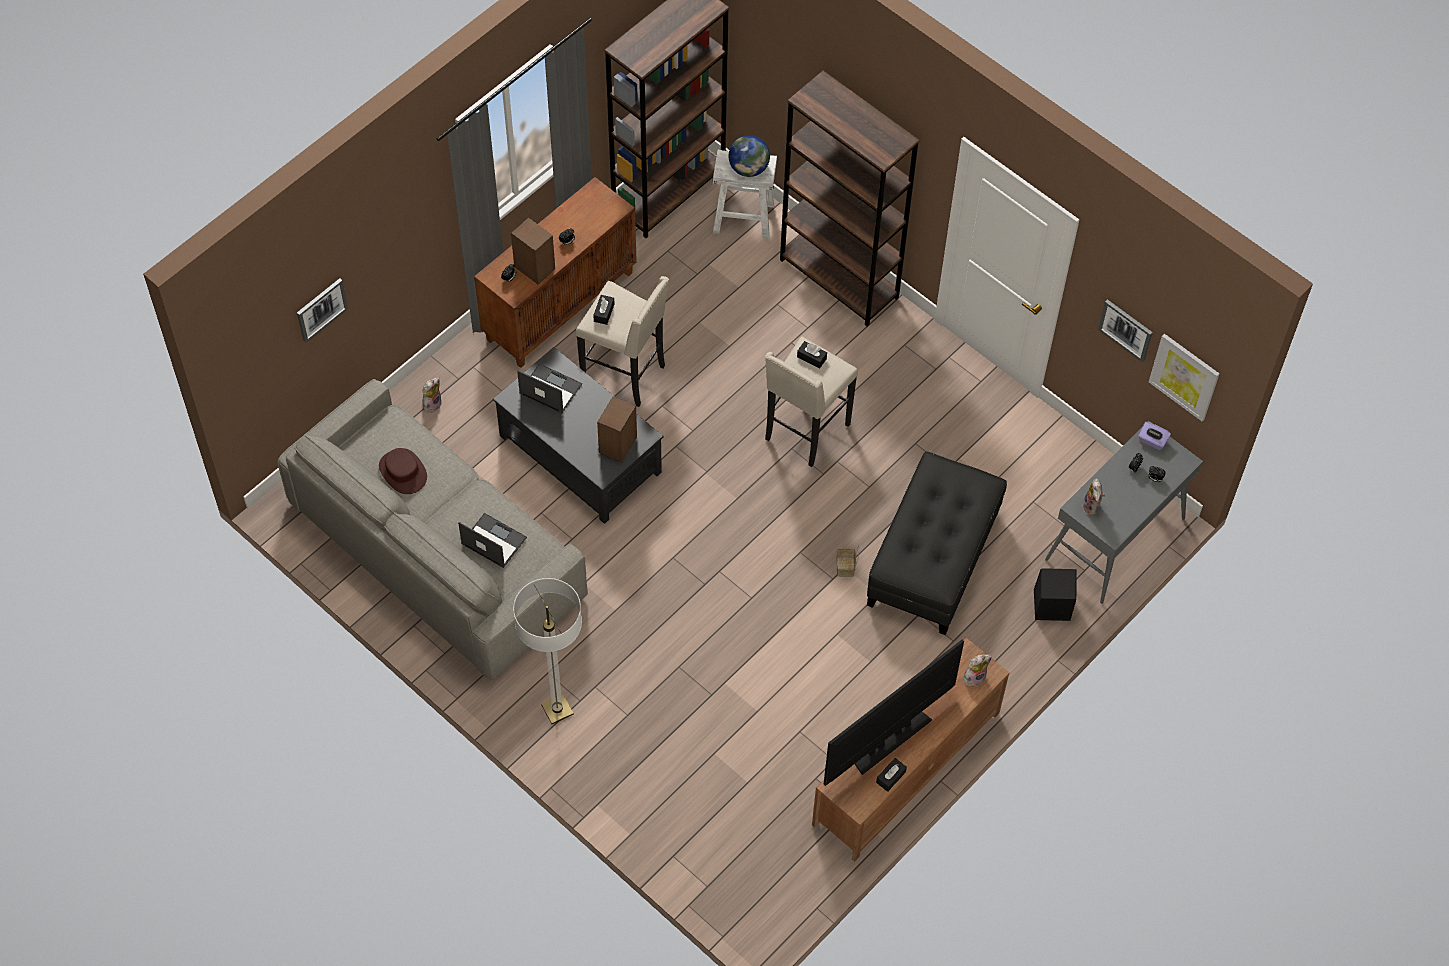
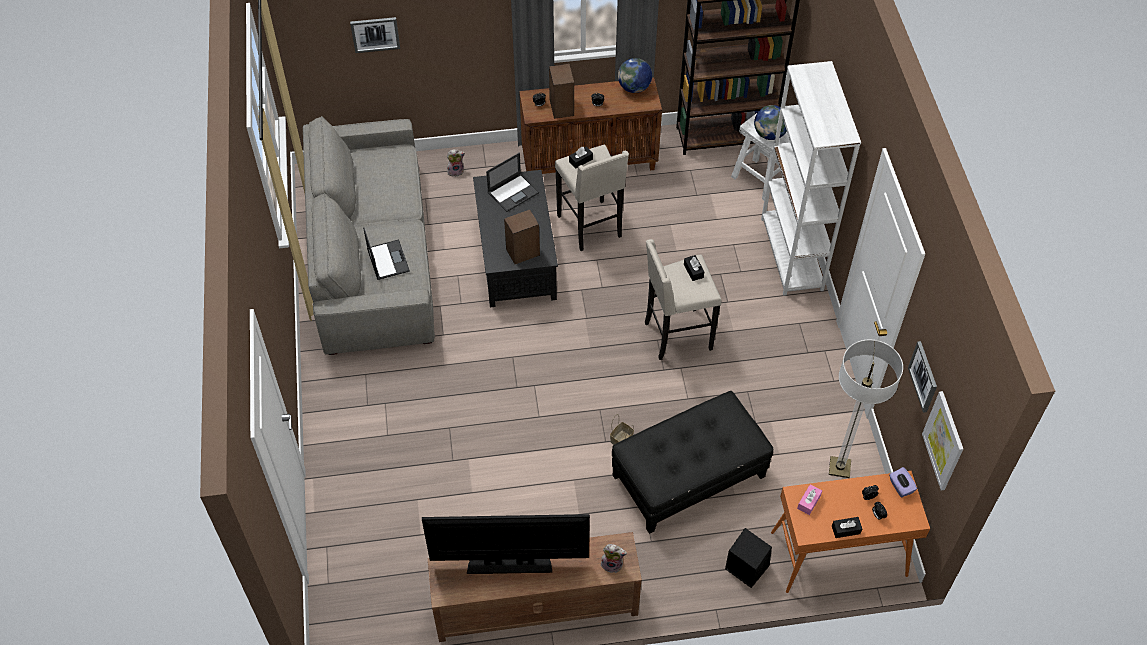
camera: 40 degrees right, 5 degrees down
(402, 472) = (376, 185): brown hat -> none
(549, 388) = (513, 192): laptop -> laptop turned 75 degrees clockwise
(557, 710) = (348, 401): floor lamp -> floor lamp (839, 467)
(586, 200) = (634, 88): none -> globe
(839, 279) = (791, 254): brown bookcase -> white bookcase
(890, 777) = (485, 590): black tissue box -> black tissue box (846, 530)
(1092, 506) = (808, 502): plush toy -> pink tissue box
(1115, 540) = (838, 555): grey console table -> orange console table

